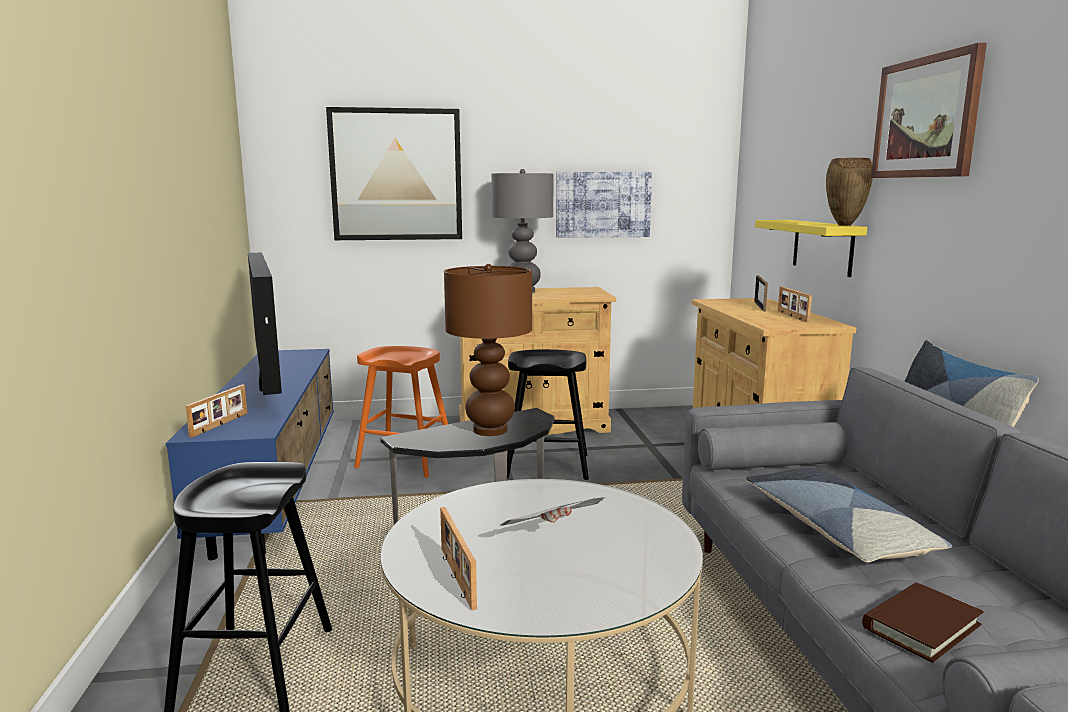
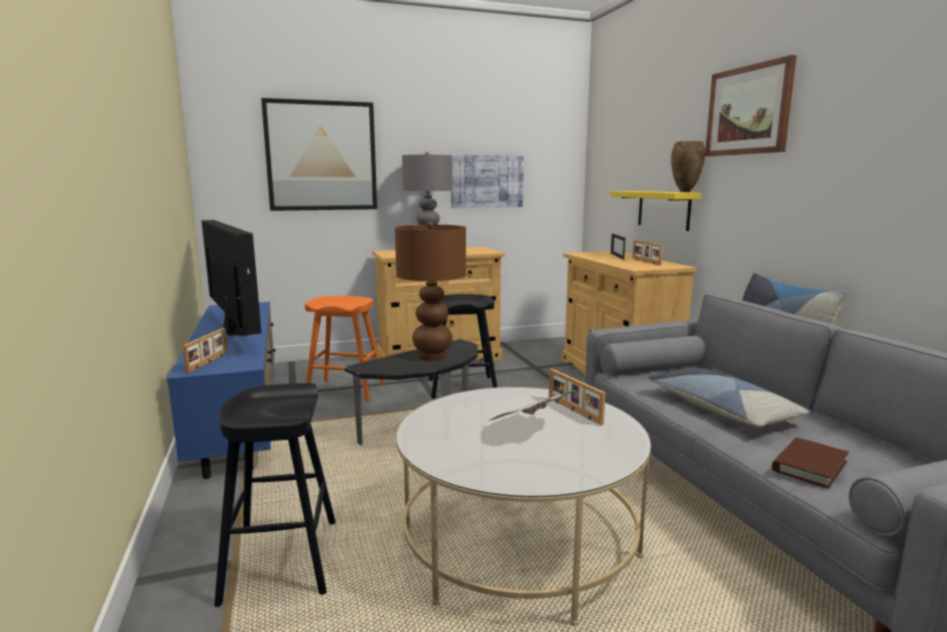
camera: 10 degrees left, 0 degrees up
(456, 577) = (470, 460): picture frame -> picture frame (573, 411)

